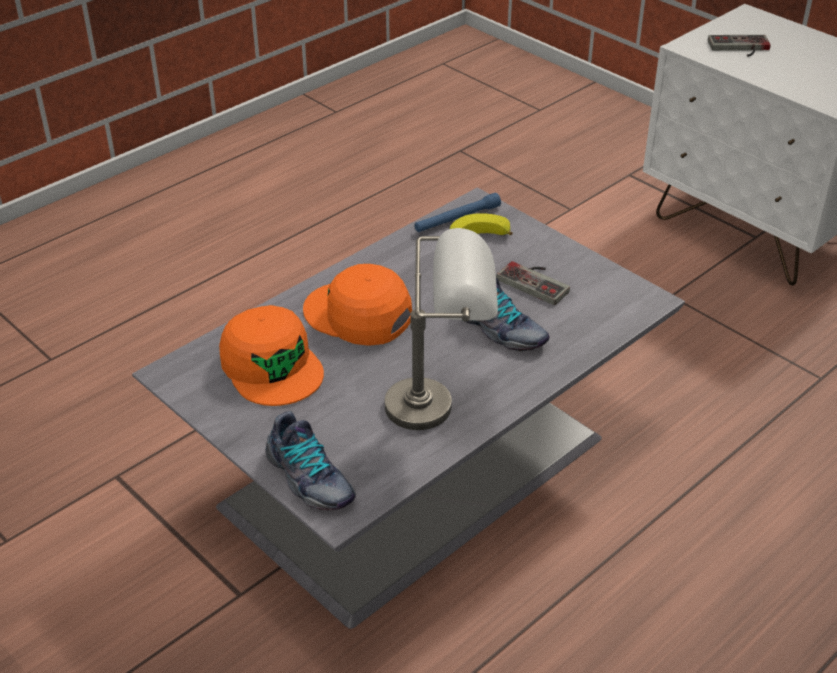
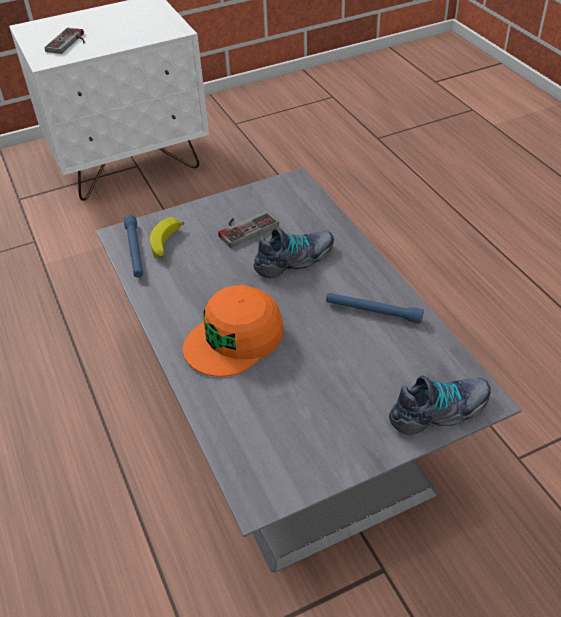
camera: 70 degrees left, 5 degrees up
(272, 366) = (281, 413): orange cap -> none
(442, 405) = (373, 312): grey table lamp -> blue flashlight

